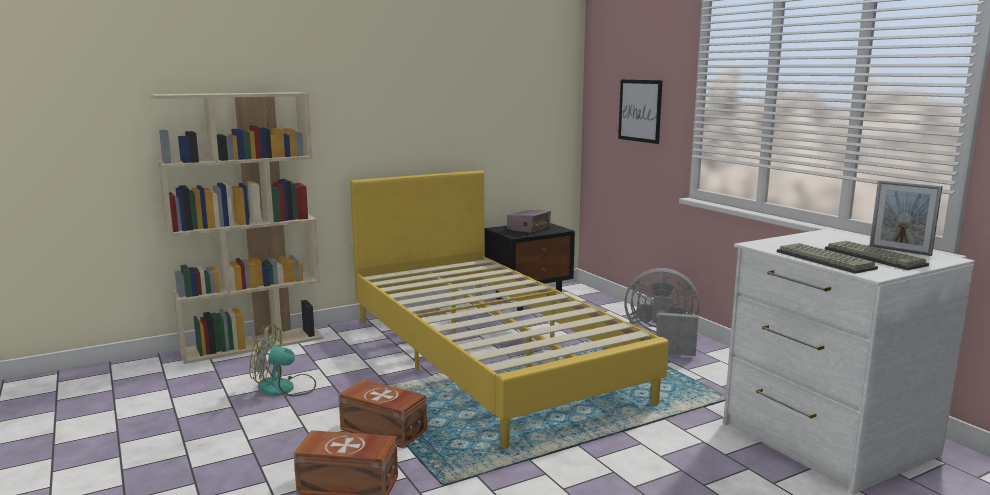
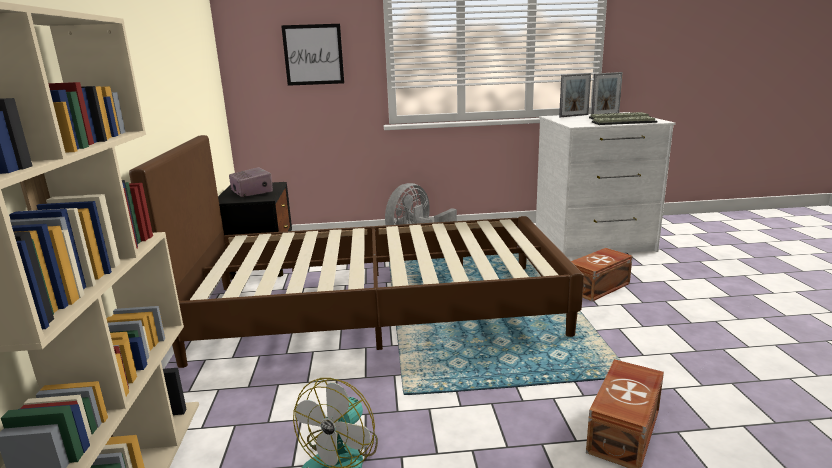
camera: 65 degrees left, 5 degrees up
(384, 431) = (511, 393): brown storage box -> brown storage box (599, 287)
(488, 357) = (377, 309): yellow bed -> brown bed
(855, 239) = (573, 116): none -> picture frame

